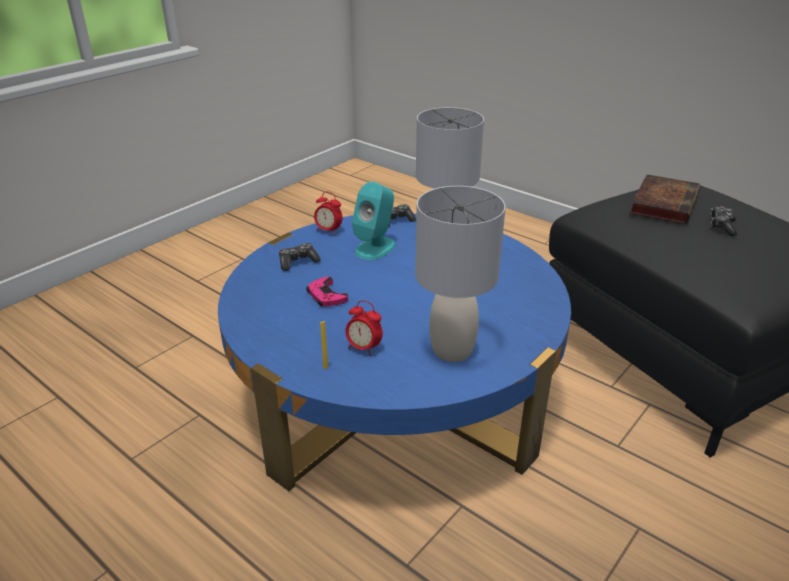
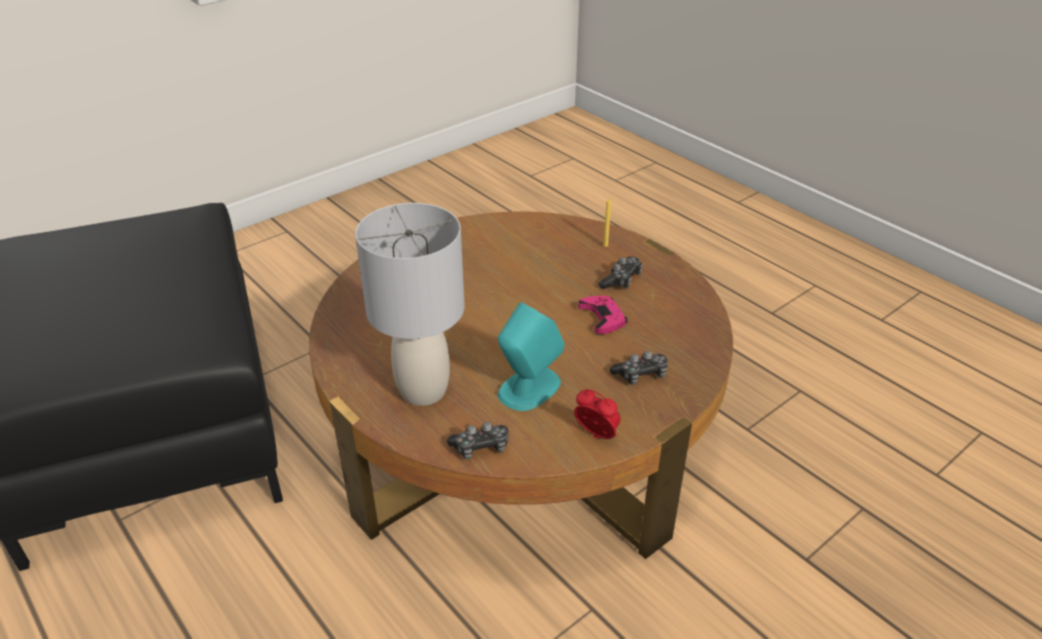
camera: 170 degrees left, 5 degrees up
(363, 348) = (568, 257): alarm clock -> none
(394, 389) = (520, 431): blue coffee table -> brown coffee table
(453, 350) = (484, 247): grey table lamp -> none
(663, 203) = (93, 333): book -> none
(721, 226) = (83, 284): game controller -> game controller (621, 280)

